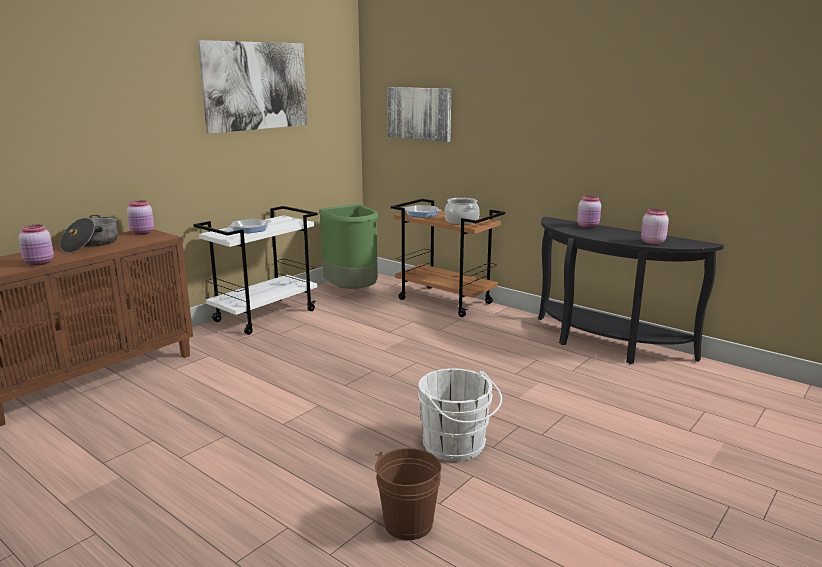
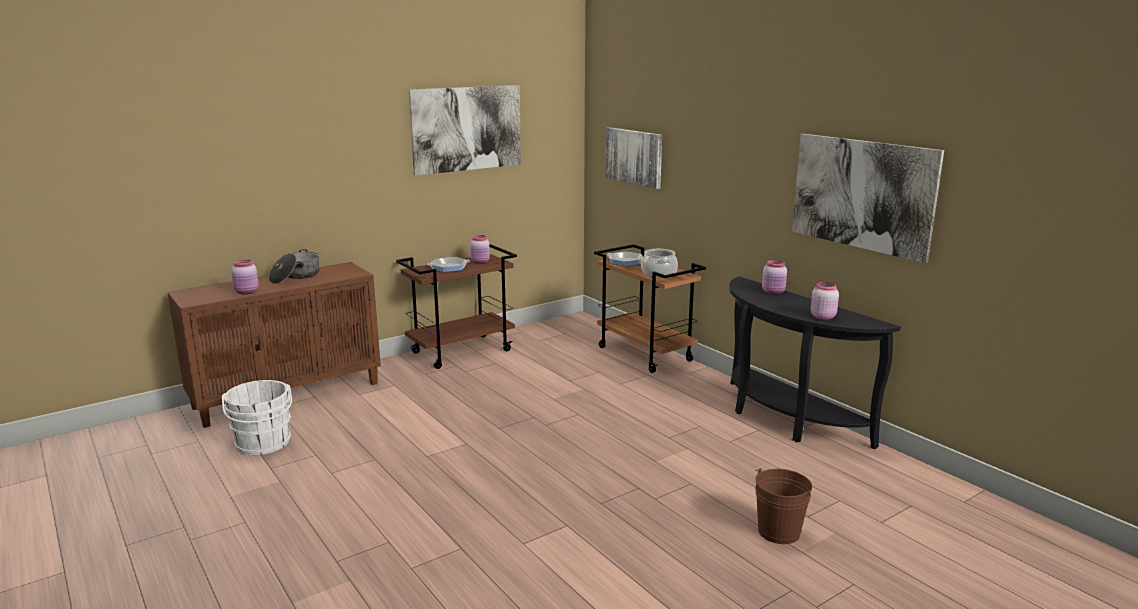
camera: 15 degrees right, 0 degrees up
(143, 233) = (343, 267): pink jar -> pink jar (480, 262)
(265, 315) = (462, 351): white cart -> brown cart
(352, 292) = (557, 335): green trash can -> none
(408, 523) = (487, 555): brown bucket -> brown bucket (778, 532)
(456, 446) = (568, 497): white bucket -> white bucket (263, 444)
(677, 125) = (862, 194): none -> picture

